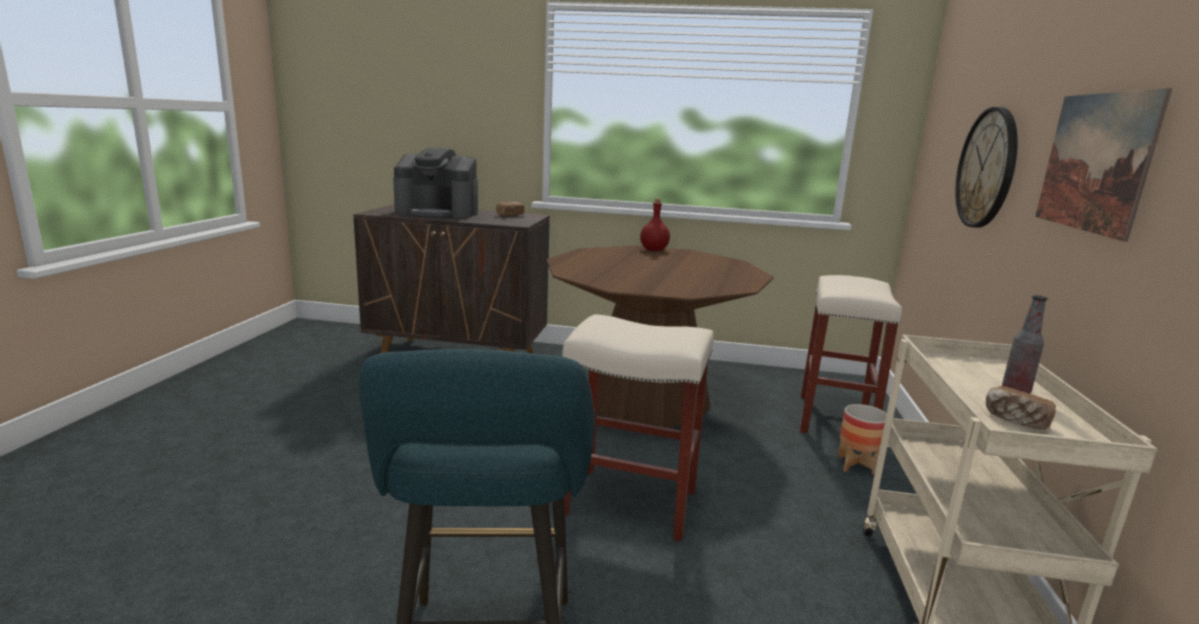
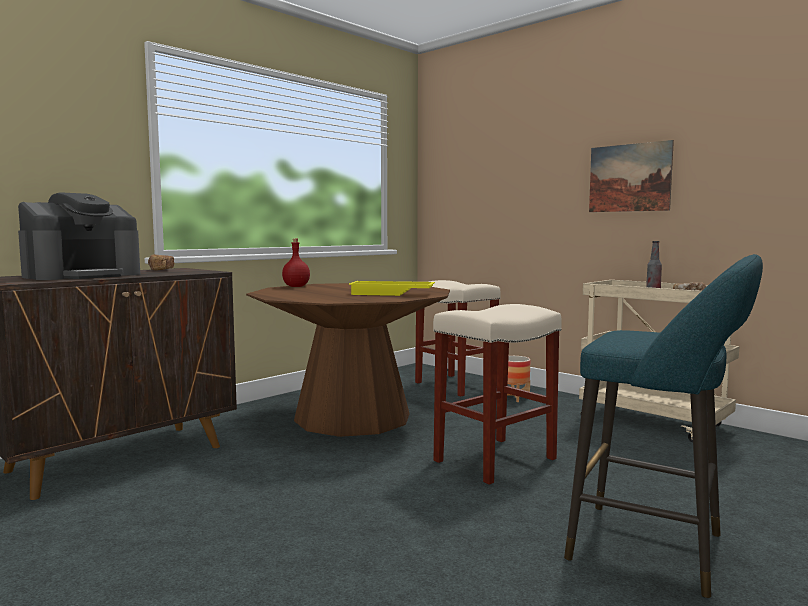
camera: 55 degrees left, 10 degrees down
(663, 280) = (391, 294): none -> yellow tray
(987, 168) = (521, 194): wall clock -> none

